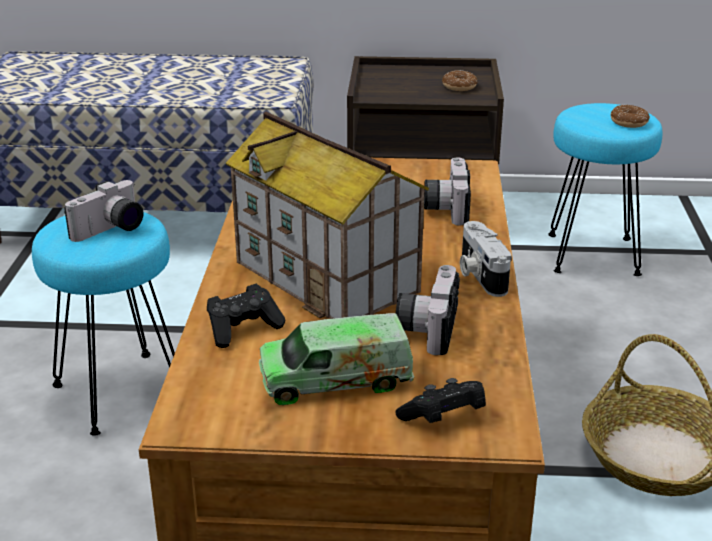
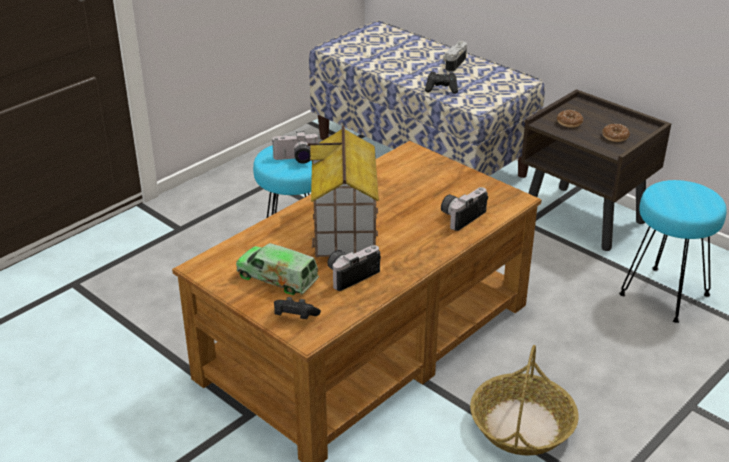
camera: 40 degrees right, 5 degrees up
(243, 329) = (274, 236): black game controller -> black game controller (441, 89)
(479, 274) = (417, 260): camera -> camera (453, 63)
(628, 122) = (691, 207): donut -> donut (569, 123)

